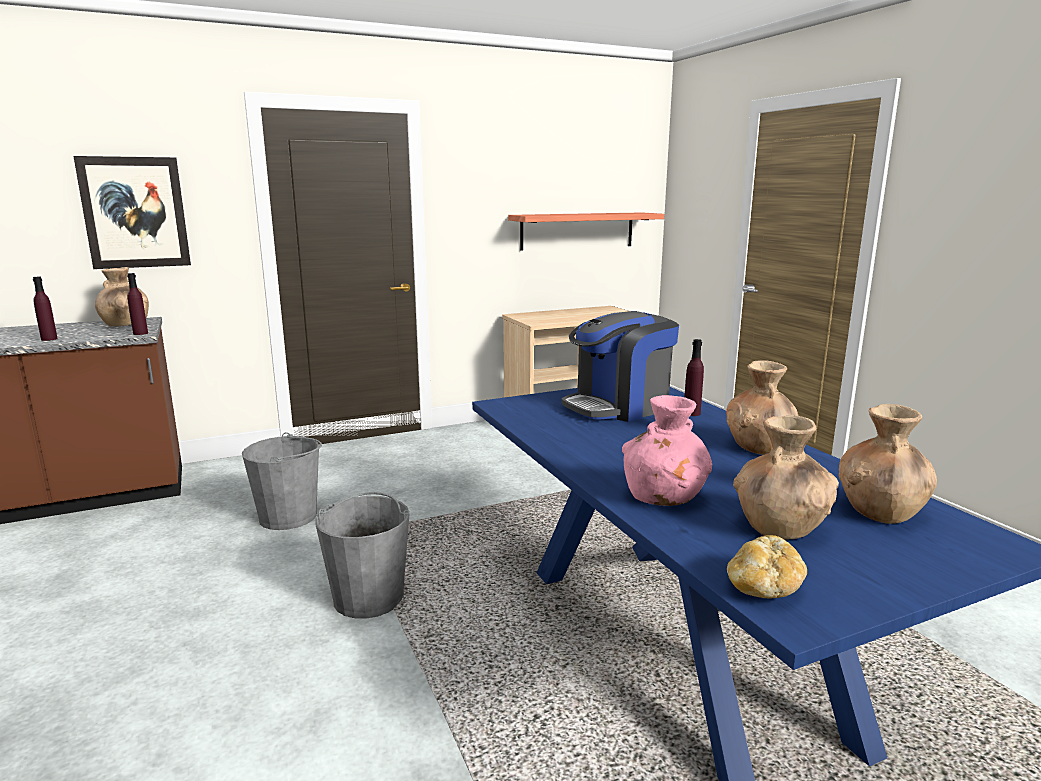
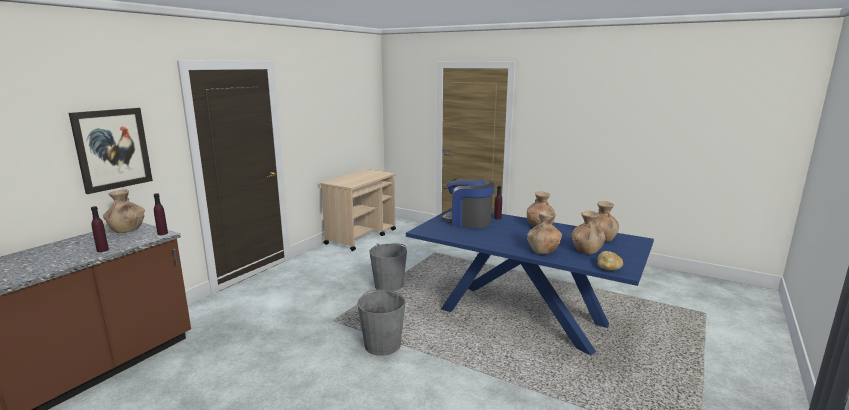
camera: 35 degrees left, 0 degrees up
(288, 516) = (280, 326): grey bucket -> grey bucket (389, 285)
(577, 231) = (349, 129): shelf -> none
(619, 406) = (468, 221): coffee machine -> coffee machine turned 90 degrees clockwise
(664, 497) = (543, 250): pink vase -> brown vase

